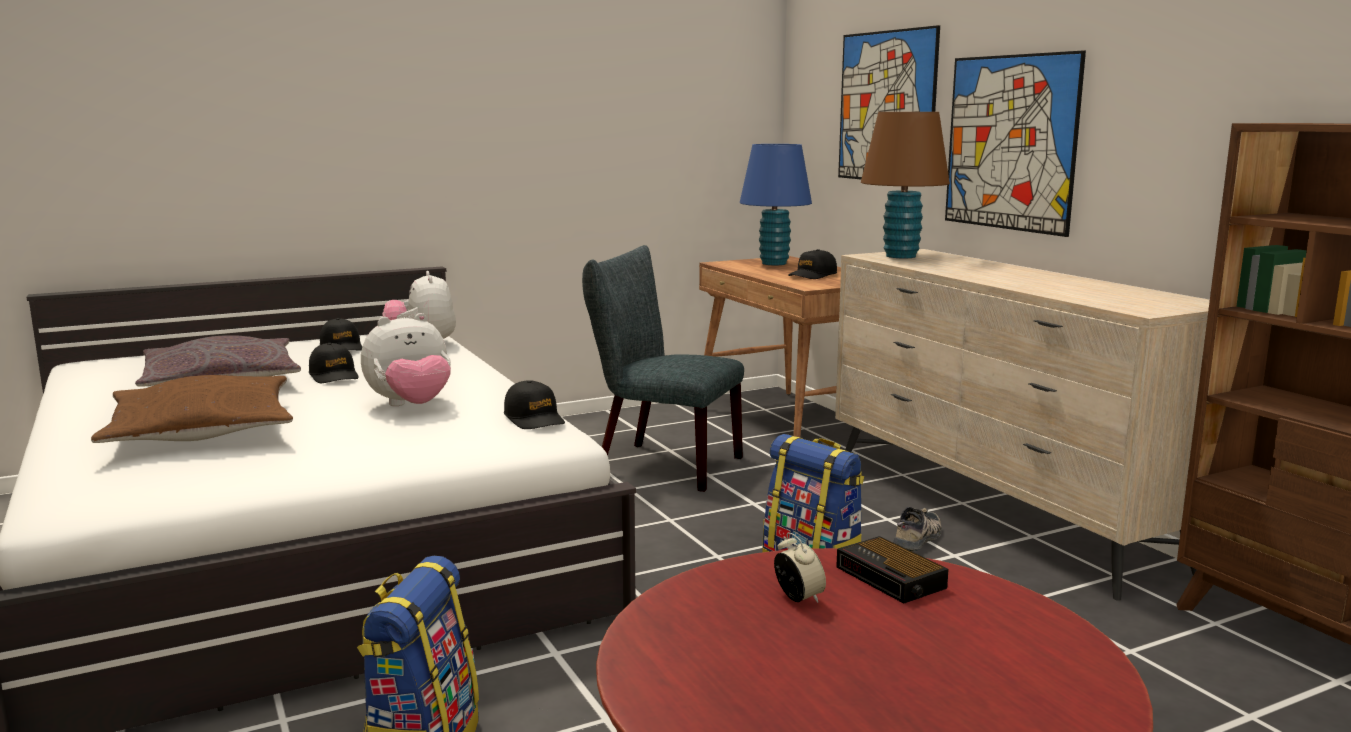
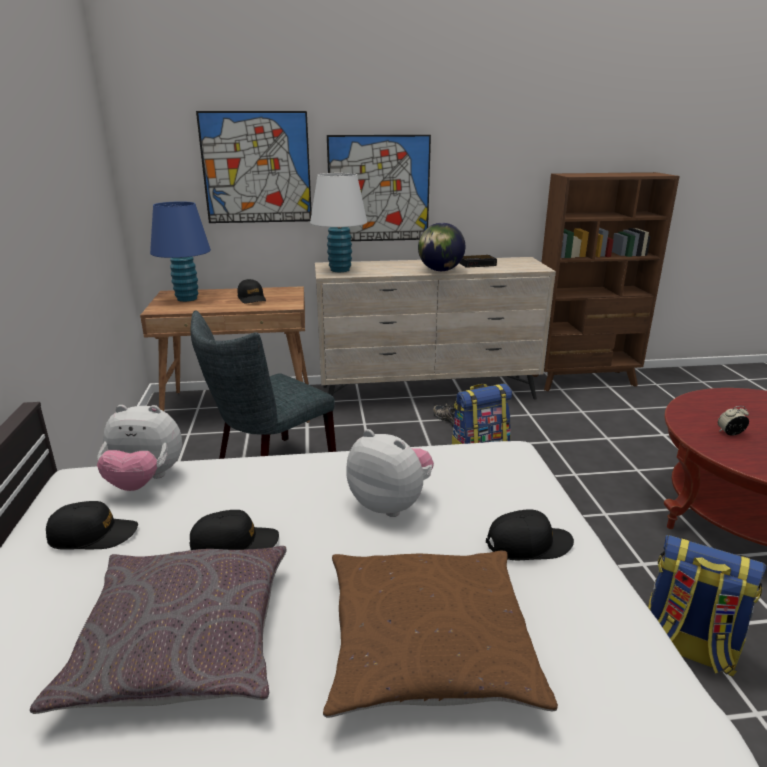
camera: 70 degrees left, 10 degrees up
(411, 406) = (391, 504): plush toy -> plush toy turned 45 degrees counterclockwise
(534, 419) = (460, 453): black cap -> black cap (528, 544)
(892, 578) = (701, 410): alarm clock -> alarm clock (478, 264)
(901, 256) = (340, 270): brown table lamp -> white table lamp
(994, 280) = (440, 270): none -> globe

